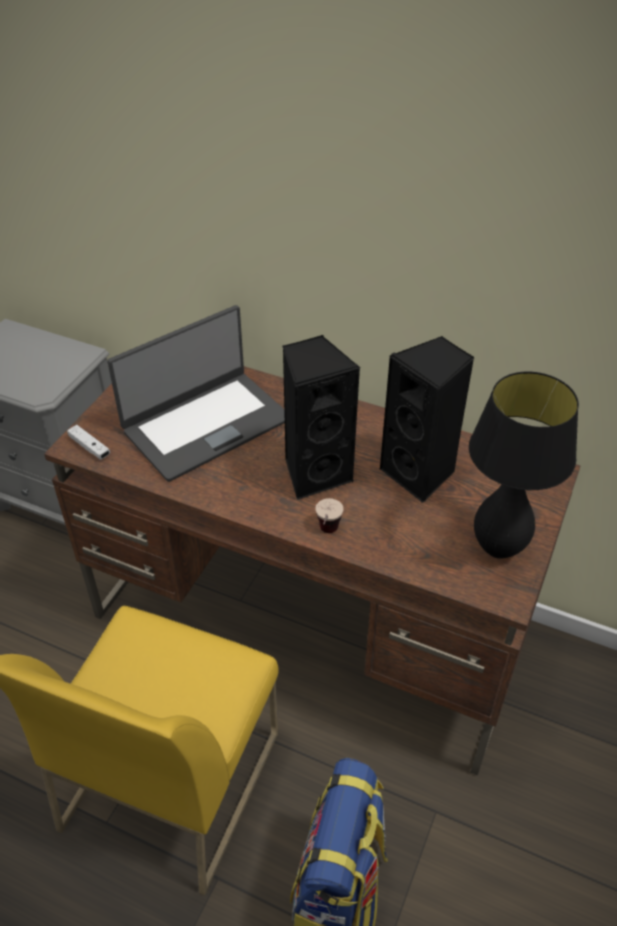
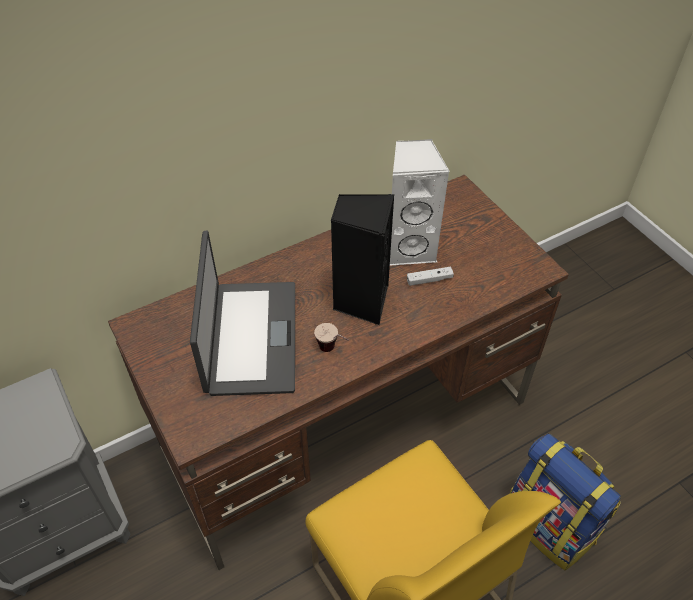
camera: 55 degrees left, 5 degrees up
(89, 447) = (203, 428): white game controller -> white game controller (429, 280)
(327, 535) = (425, 327): cup -> cup (333, 351)
(420, 474) = (409, 248): black speaker -> white speaker
(498, 548) = (502, 250): black table lamp -> none

